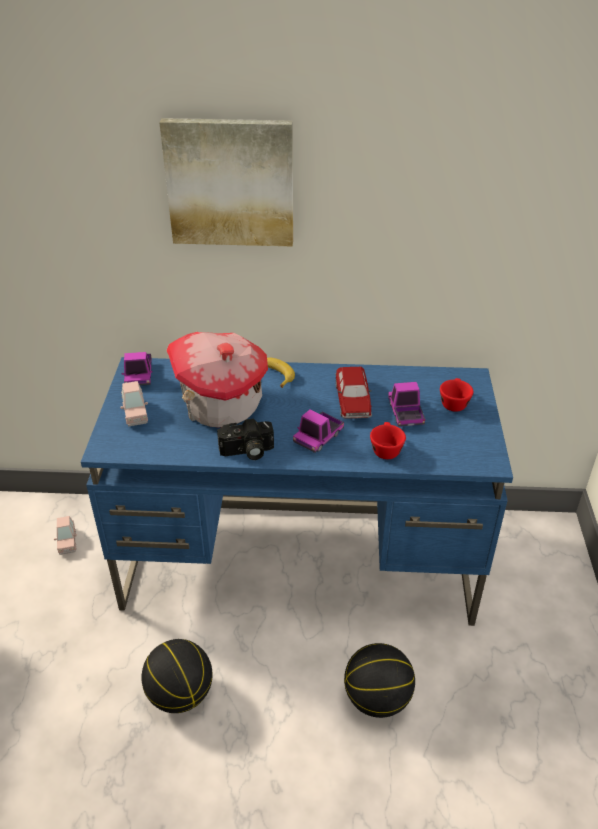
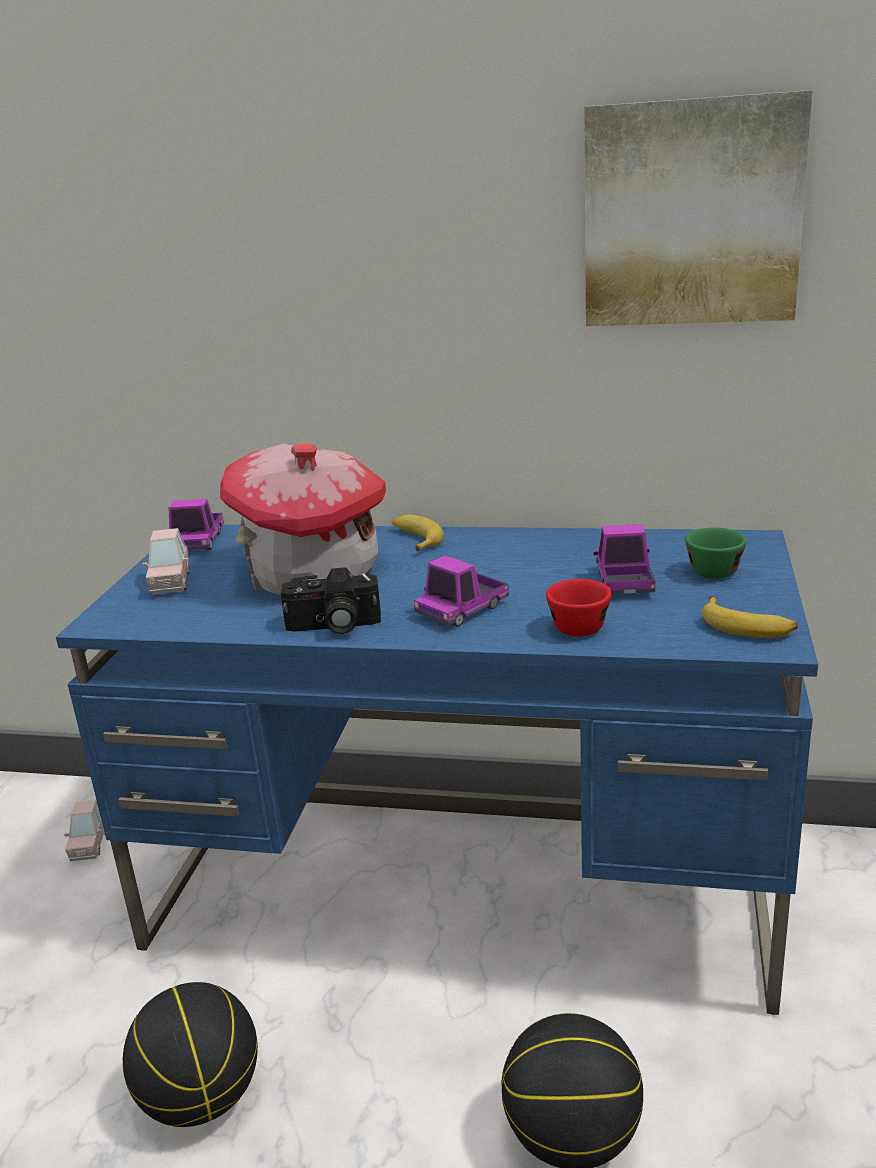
camera: 10 degrees right, 15 degrees down
(230, 182) = (333, 211): picture -> picture (691, 213)
(353, 401) = (535, 568): toy car -> none
(453, 402) = (714, 569): red cup -> green cup
(475, 450) = (747, 627): none -> banana

